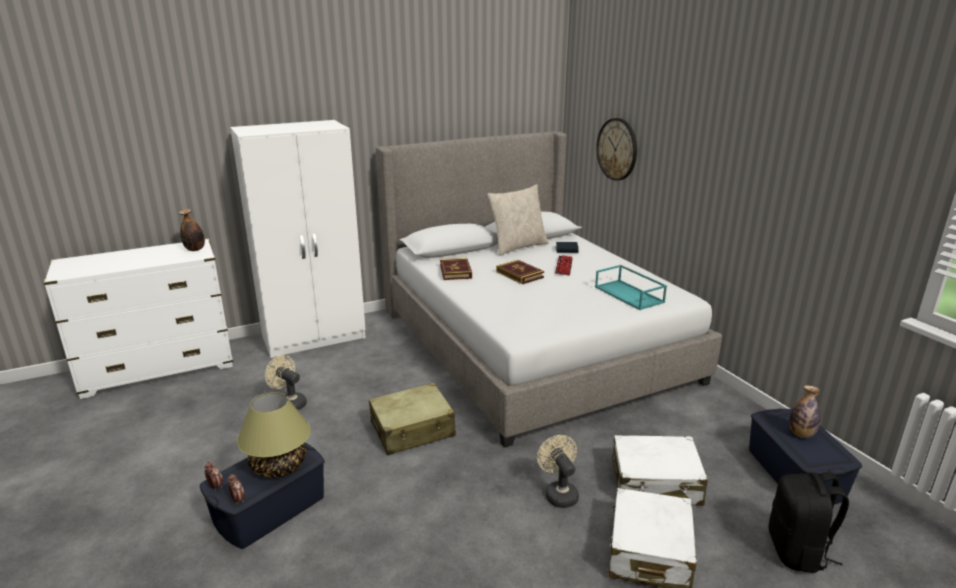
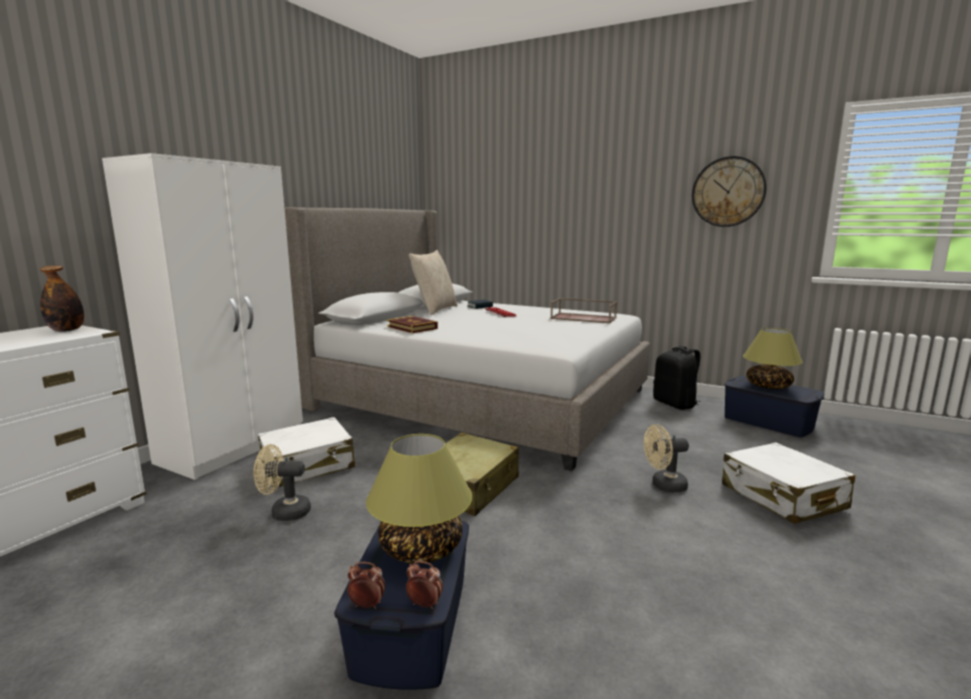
camera: 35 degrees left, 10 degrees down
(519, 274) = (476, 321): book -> none
(559, 493) = (664, 486): beige fan -> beige fan turned 45 degrees counterclockwise
(617, 149) = (497, 215): wall clock -> wall clock (728, 192)
(630, 294) = (584, 318): turquoise tray -> brown tray
(656, 483) = (710, 454): white suitcase -> white suitcase (308, 465)
(797, 552) = (845, 460): black backpack -> black backpack (675, 404)
(801, 434) = (768, 386): bottle -> table lamp

